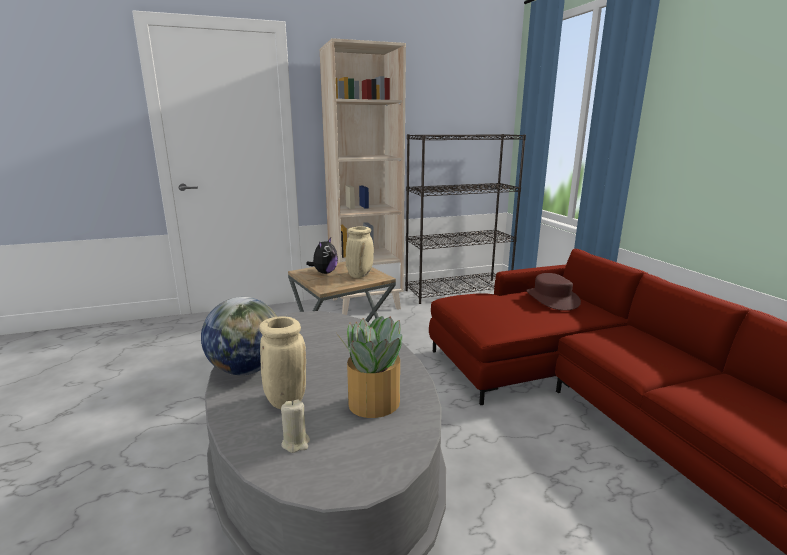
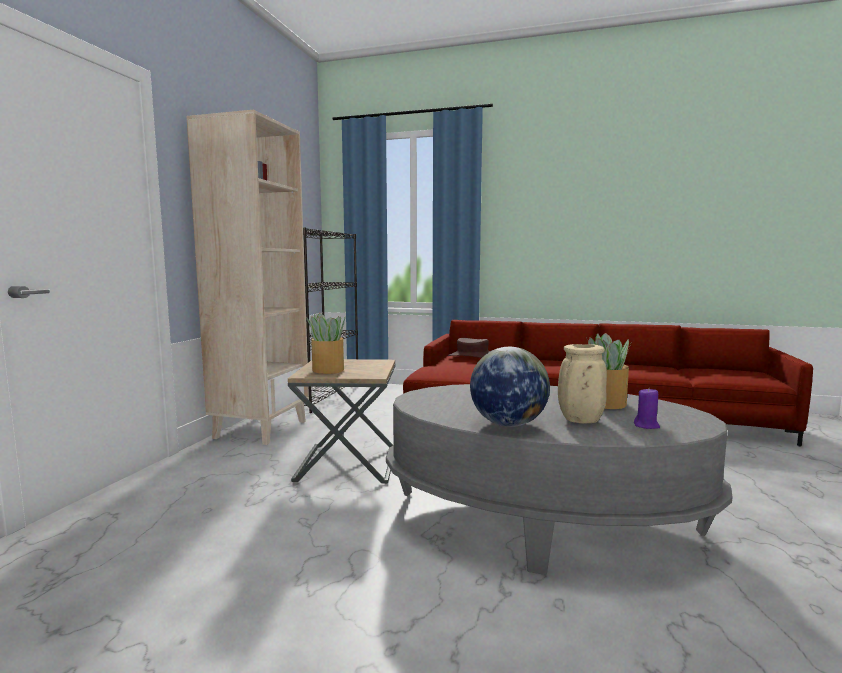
camera: 55 degrees left, 10 degrees down
(296, 443) = (646, 426): beige candle -> purple candle
(324, 272) = (328, 370): plush toy -> potted plant
(359, 275) = (363, 364): beige vase -> none

